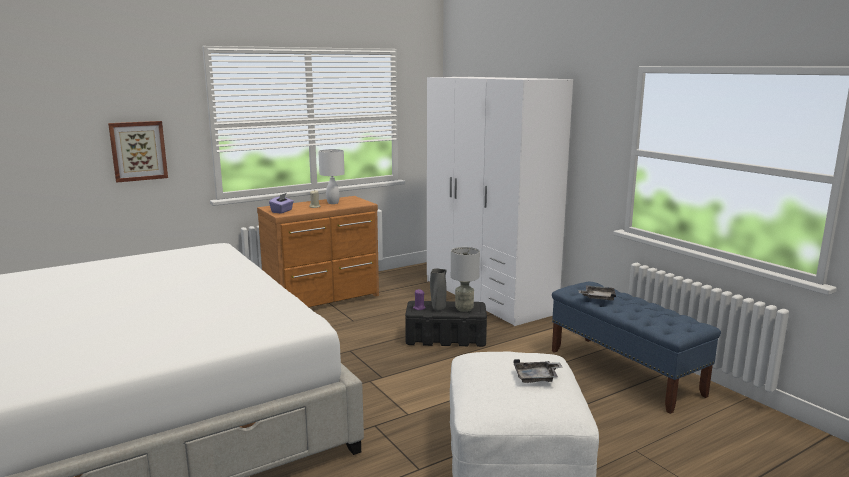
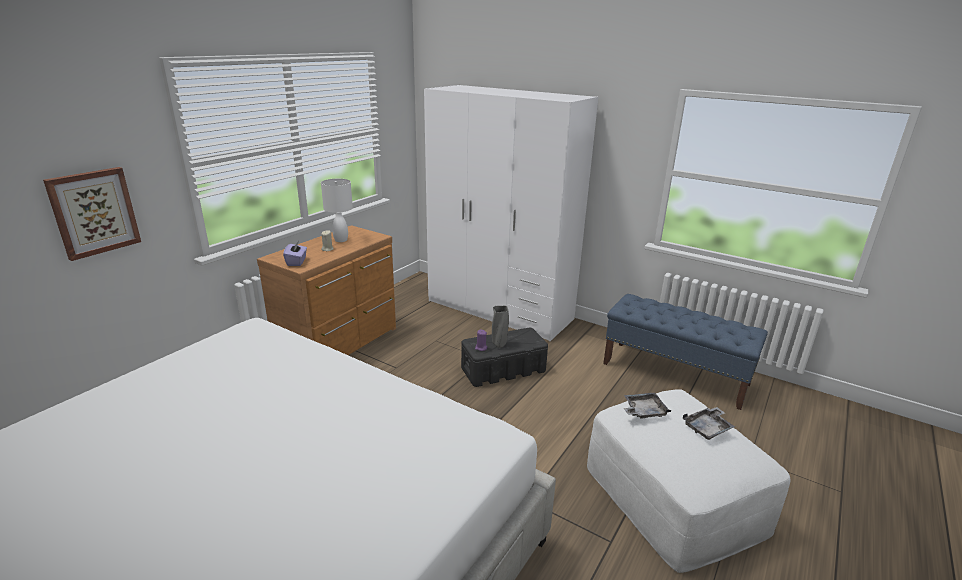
camera: 25 degrees left, 10 degrees up
(464, 309) = (522, 340): grey table lamp -> none
(598, 297) = (655, 314): grey tray -> grey tray (643, 411)

